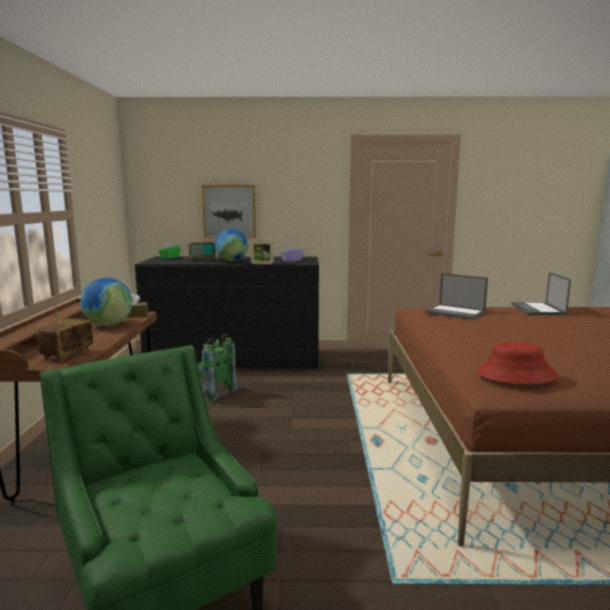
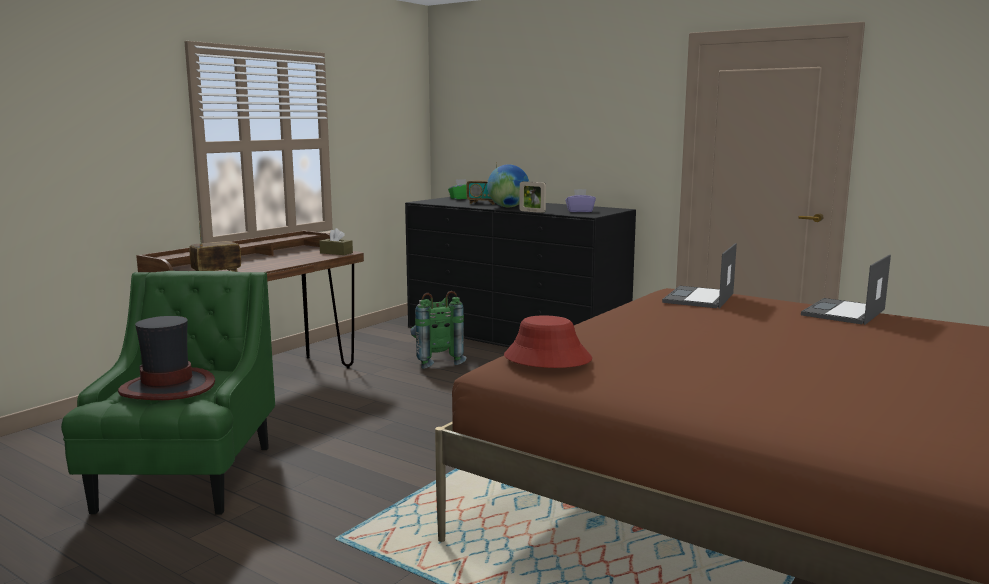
camera: 35 degrees right, 0 degrees up
(108, 325) = (298, 257): globe -> none
(173, 496) = (168, 387): none -> hat
(229, 211) = (534, 143): picture -> none
(456, 312) = (699, 298): laptop -> laptop turned 45 degrees clockwise

